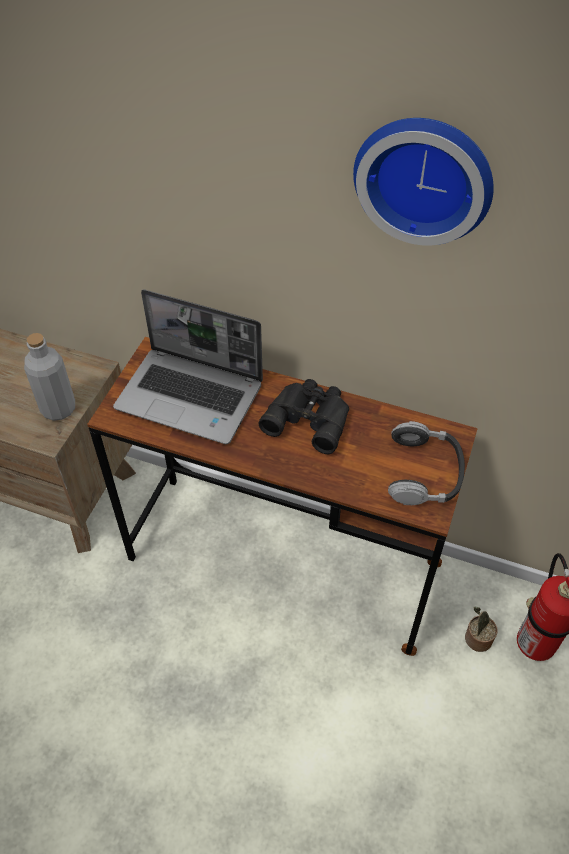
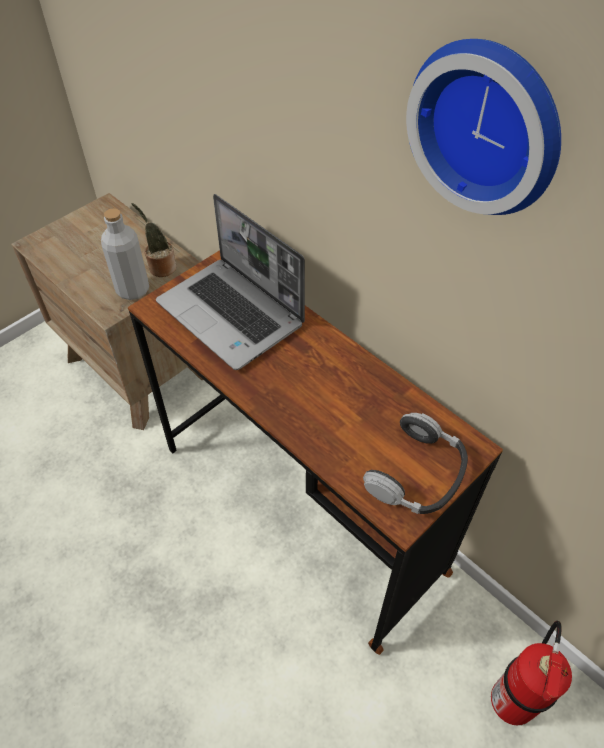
camera: 25 degrees right, 0 degrees up
(309, 417) = (331, 373): black binoculars -> none
(476, 639) = (451, 667): potted plant -> potted plant (160, 267)

